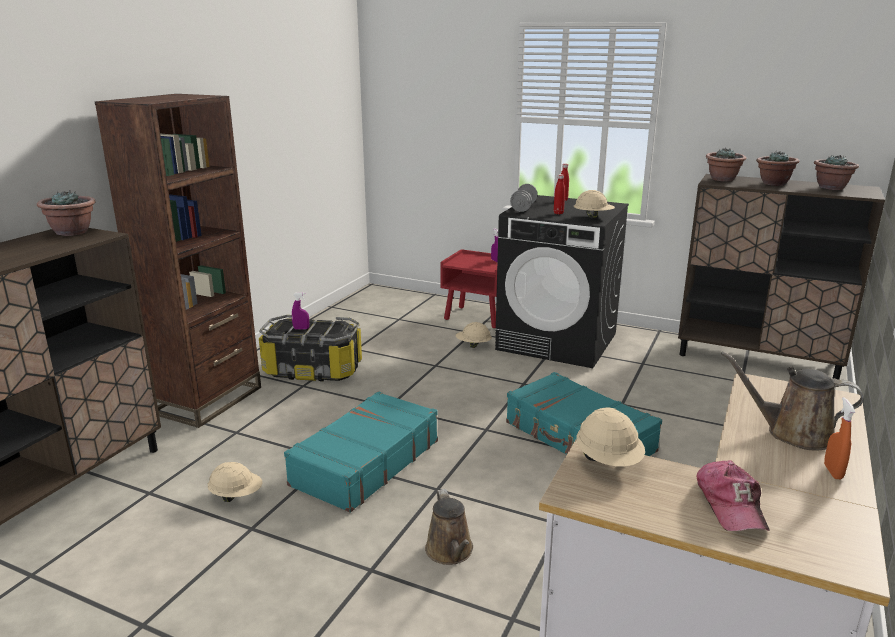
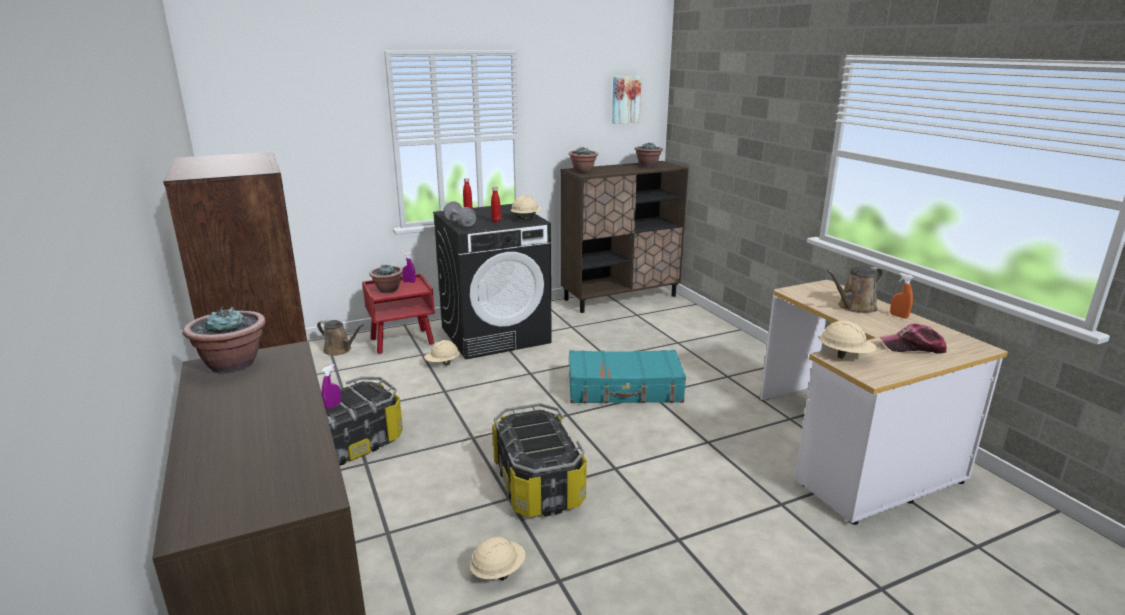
camera: 50 degrees left, 0 degrees up
(365, 463) = (538, 484): turquoise suitcase -> storage box
(450, 552) = (693, 496): brown watering can -> brown watering can (339, 350)
(730, 504) = (913, 347): cap -> cap turned 150 degrees clockwise
(773, 183) = (615, 168): potted plant -> potted plant (388, 290)
(825, 92) = (625, 99): none -> picture

